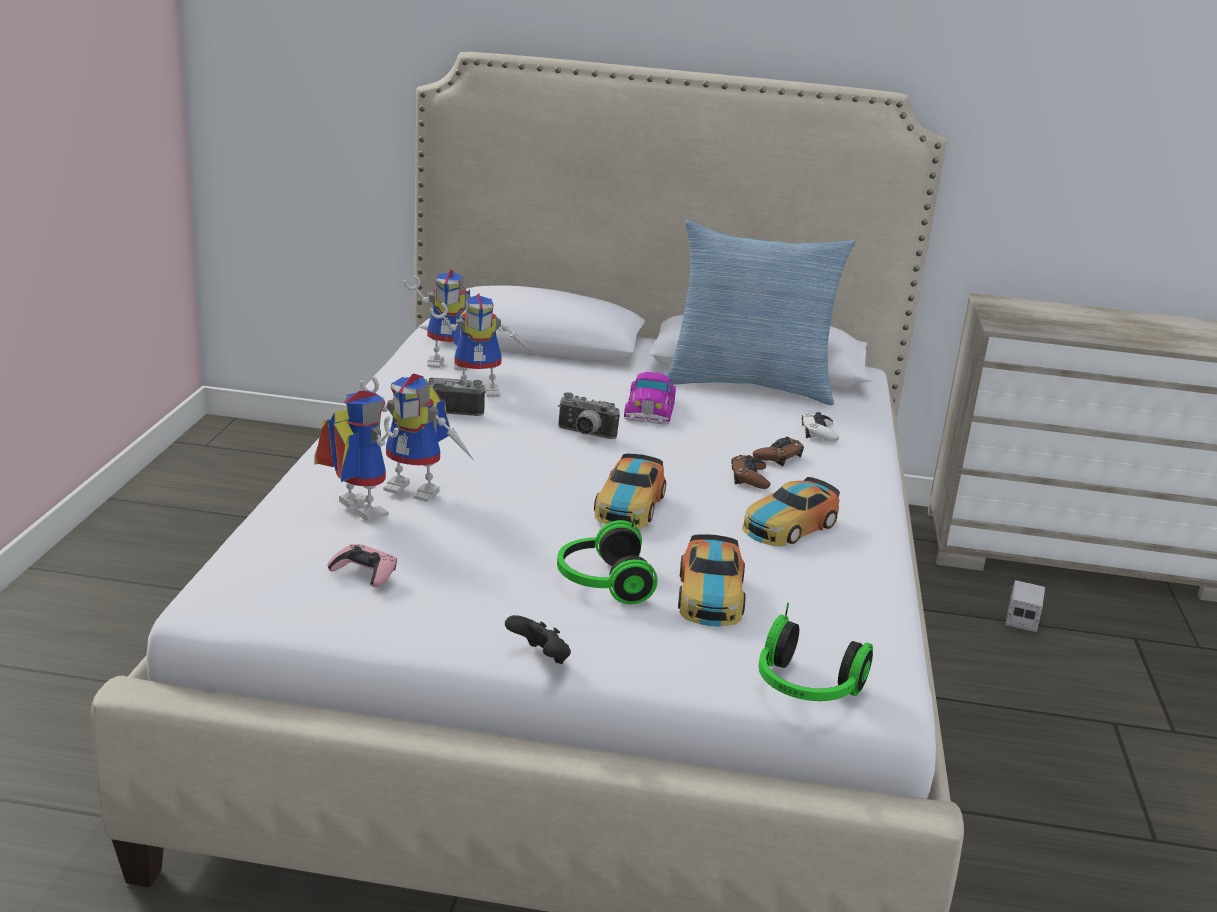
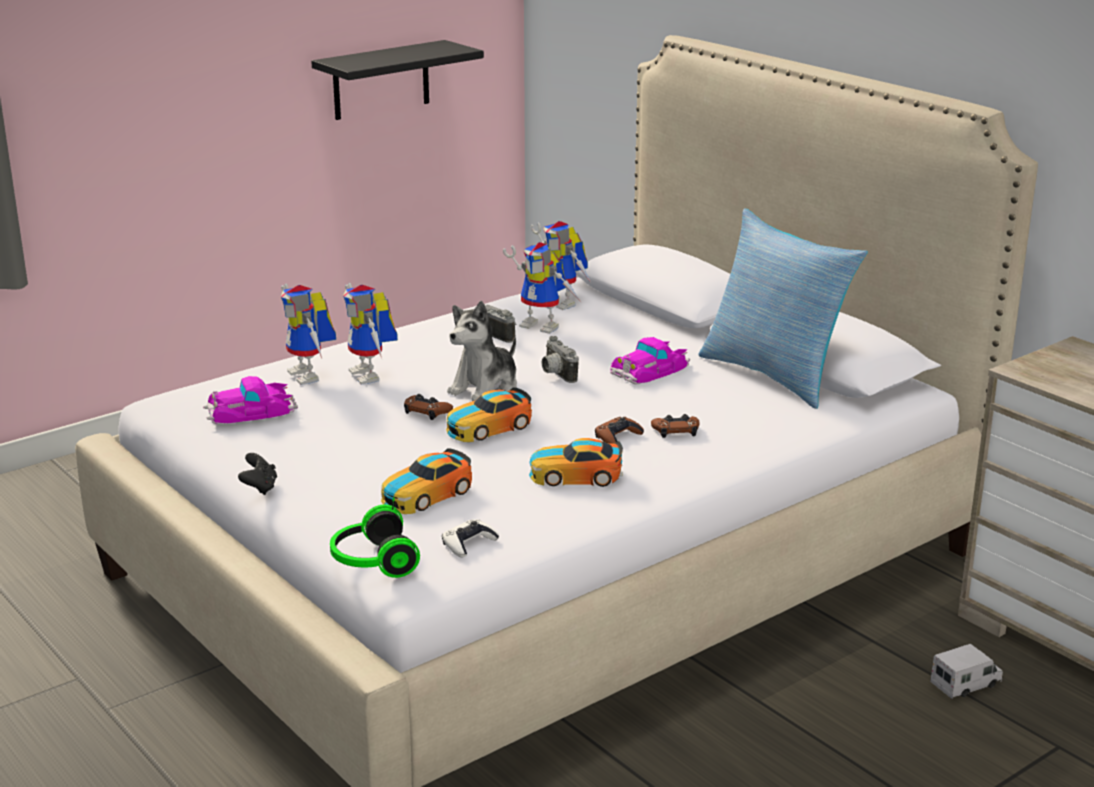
camera: 45 degrees right, 0 degrees up
(84, 134) = (381, 80): none -> black shelf
(352, 509) = (311, 376): toy robot -> toy robot turned 150 degrees clockwise
(364, 572) = (250, 411): pink game controller -> toy car
(546, 509) = (427, 411): none -> brown game controller
(550, 467) = (485, 388): none -> plush toy
(601, 582) = (376, 464): headphones -> none
(818, 432) = (752, 424): white game controller -> white game controller (469, 543)

